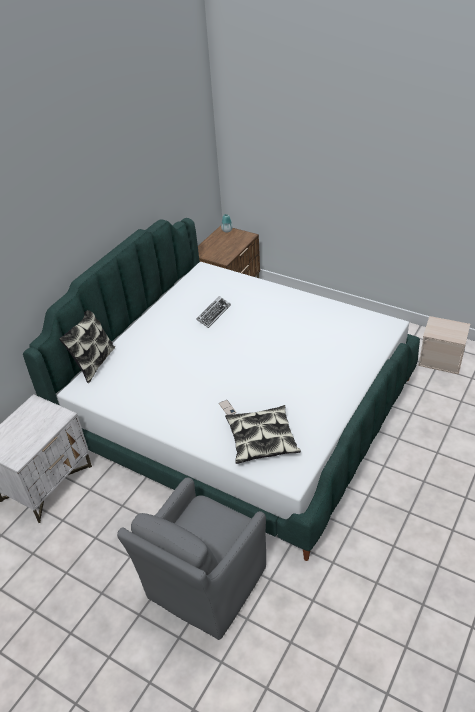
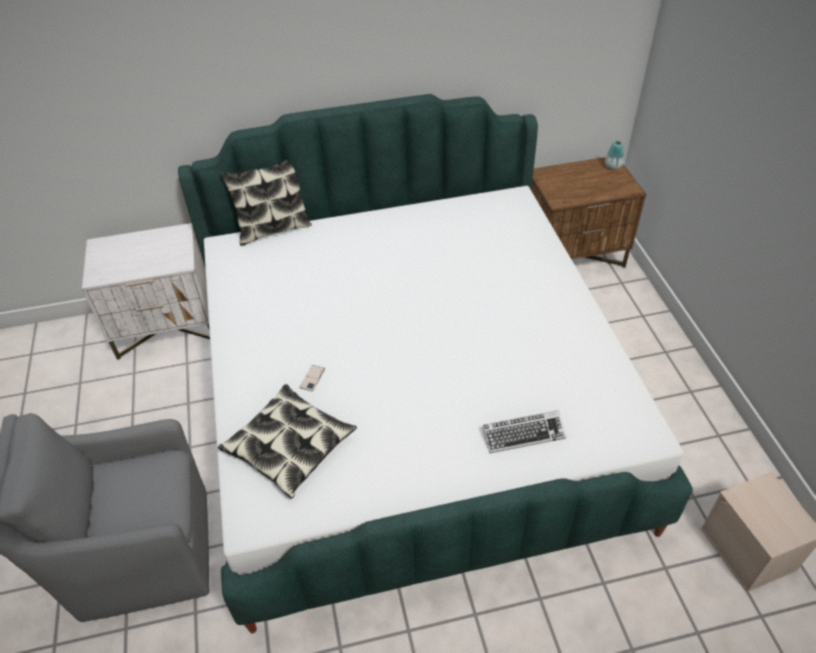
camera: 45 degrees right, 5 degrees up
(213, 314) = (453, 258): keyboard -> keyboard (523, 434)

